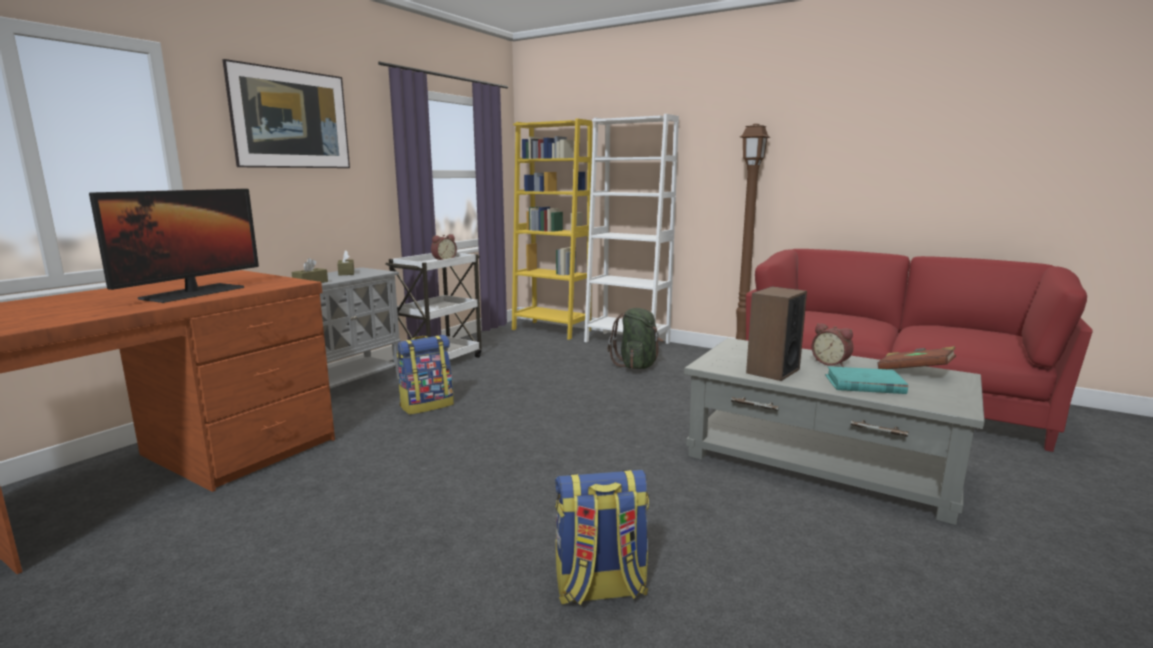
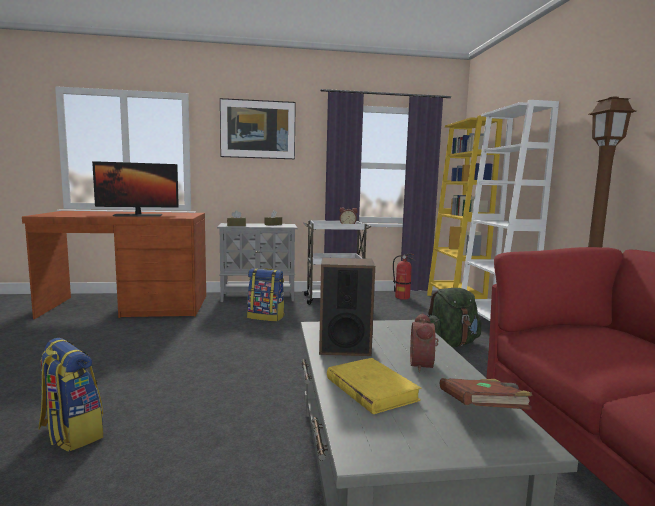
camera: 50 degrees right, 5 degrees down
(498, 339) = (402, 297): none -> fire extinguisher
(864, 384) = (371, 389): turquoise book -> yellow book

